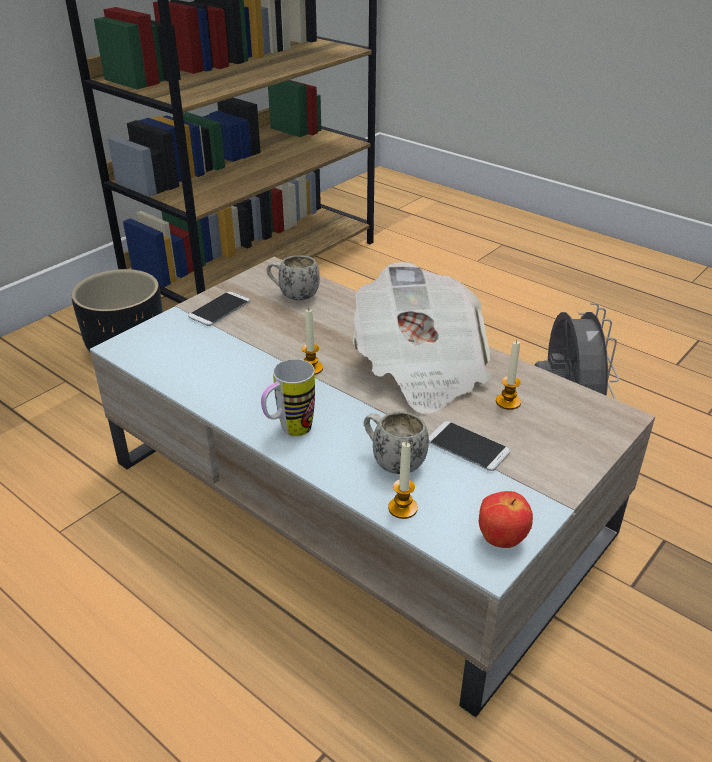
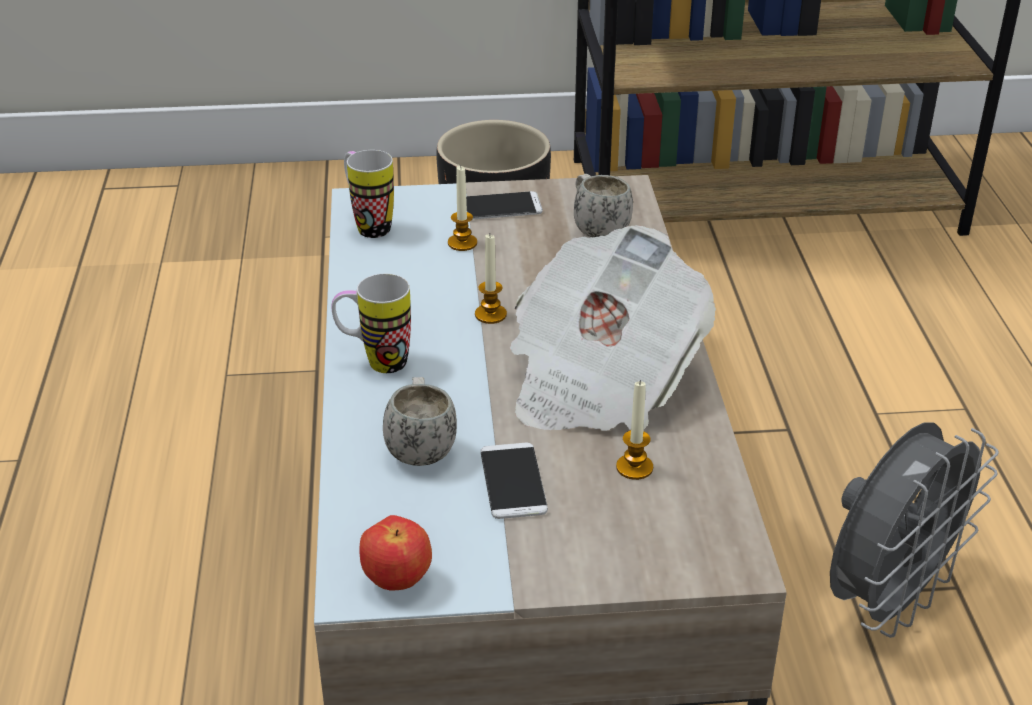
camera: 45 degrees right, 0 degrees up
(152, 358) = (368, 225): none -> mug
(402, 508) = (359, 493): candle -> candle (462, 243)

